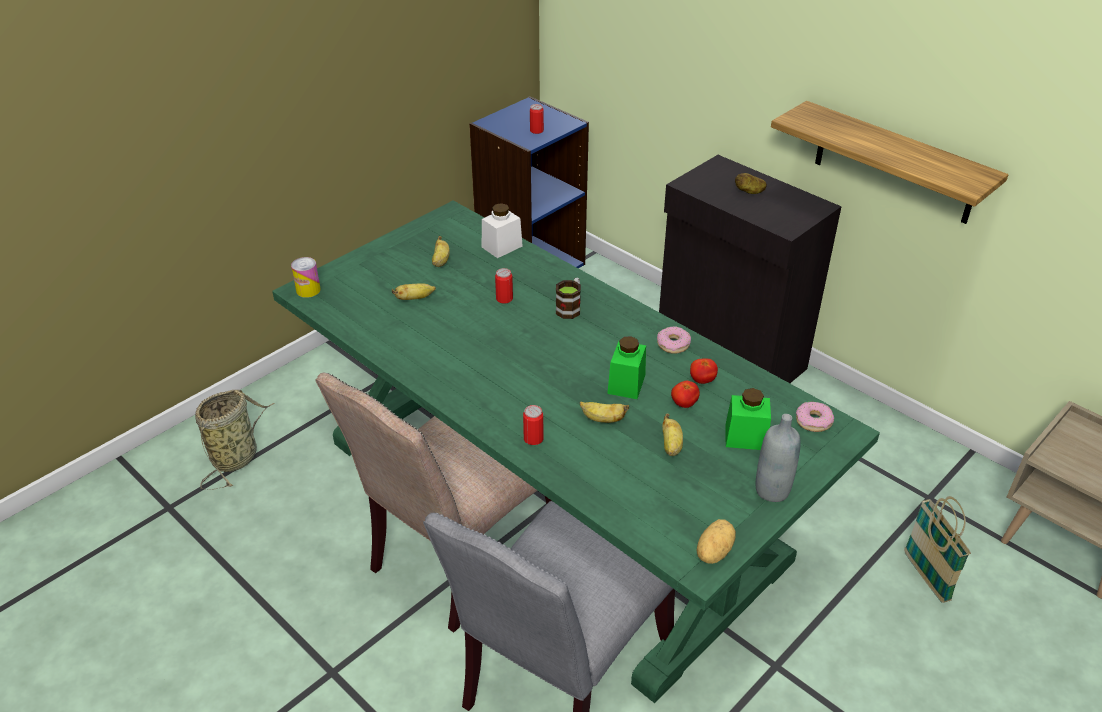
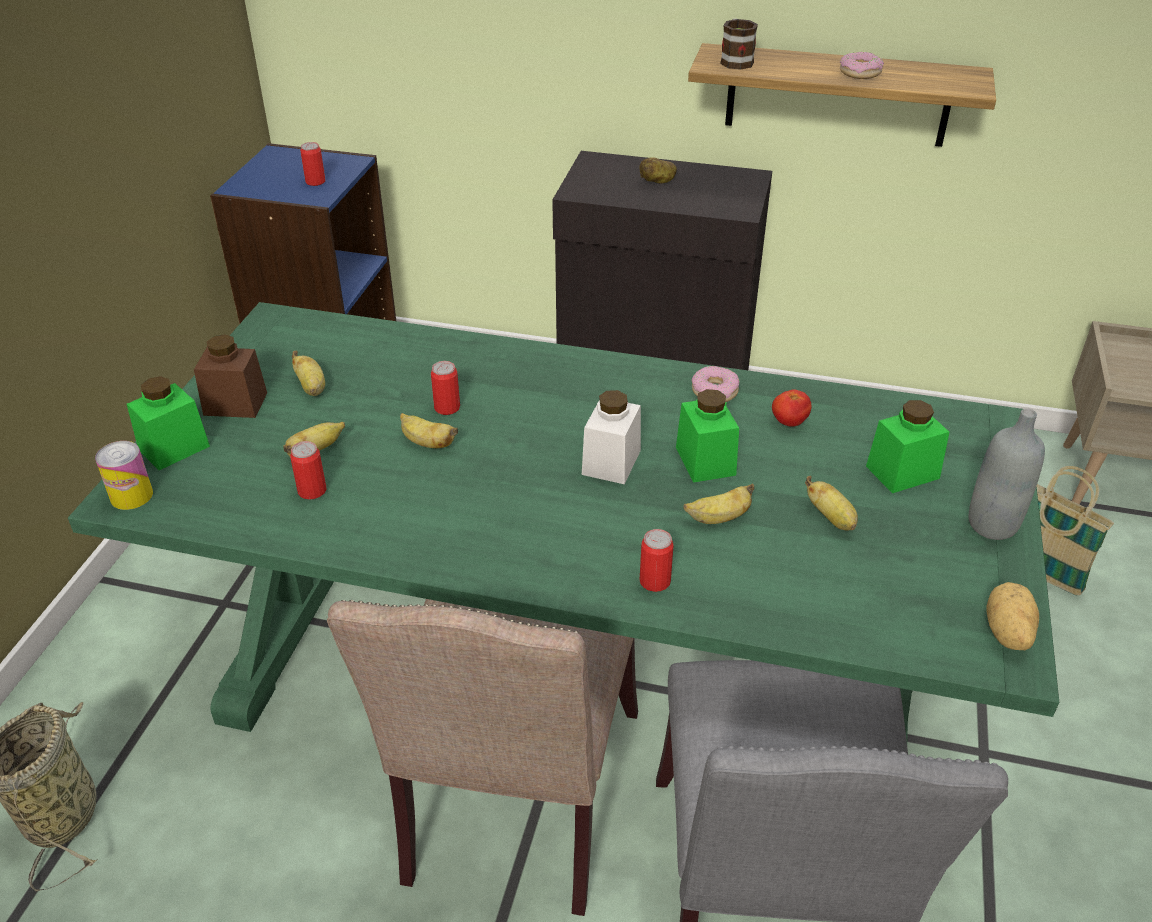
camera: 30 degrees left, 0 degrees up
(346, 271) = (174, 448): none -> green jar
(394, 257) = (235, 404): none -> brown jar
(396, 320) = (312, 491): none -> can
(476, 315) = (427, 443): none -> banana
(502, 246) = (383, 341): white jar -> white jar (611, 462)
(570, 308) = (546, 390): mug -> mug (735, 60)
(684, 404) = (796, 459): tomato -> none
(813, 421) = (953, 424): donut -> donut (860, 73)

